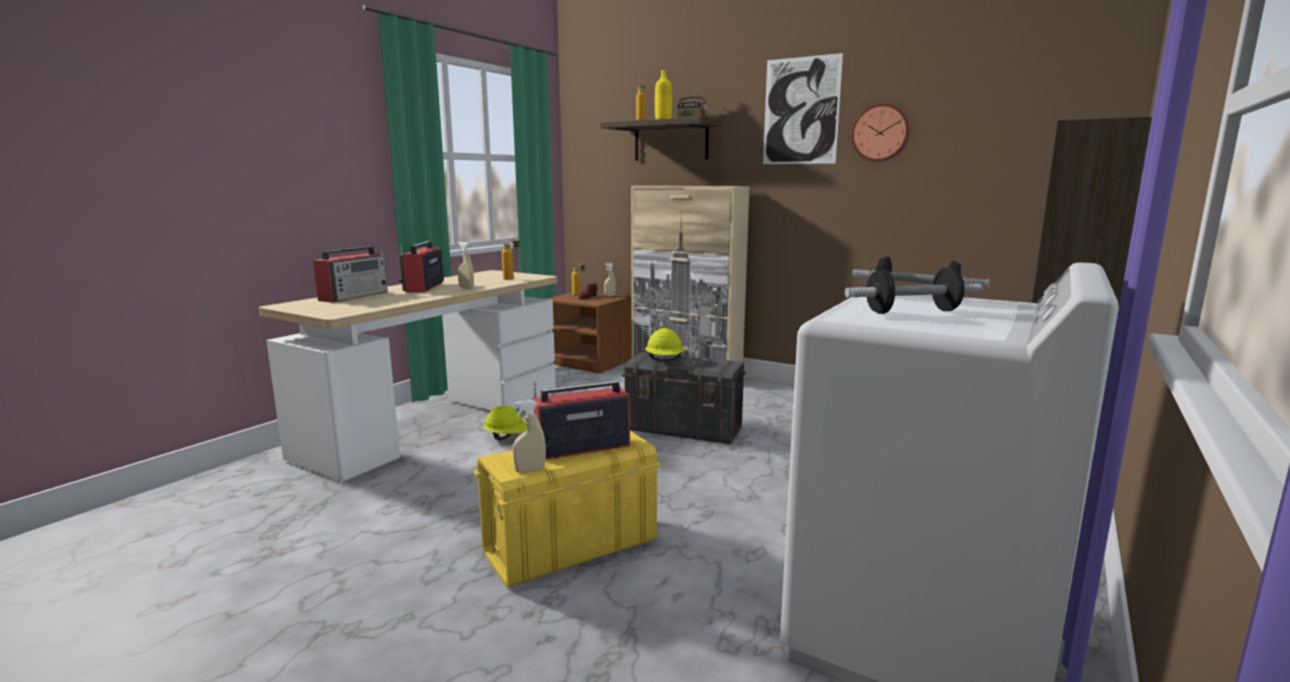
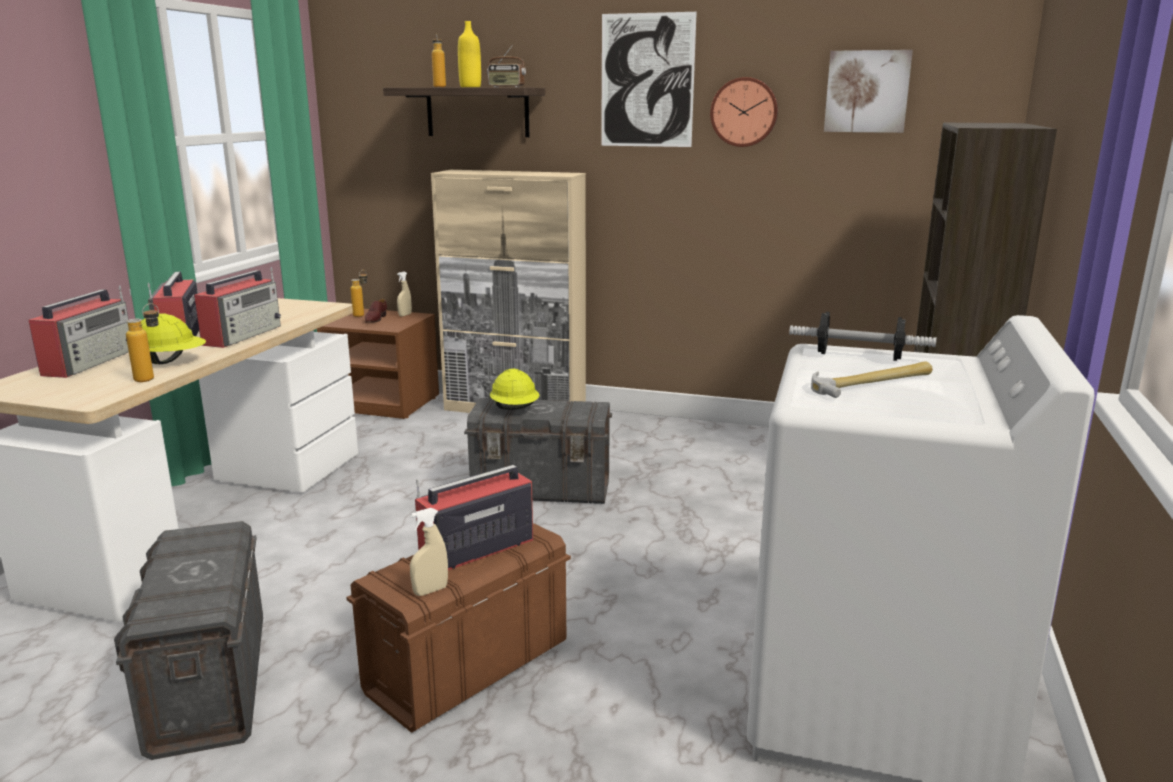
camera: 15 degrees left, 5 degrees up
(379, 531) = (209, 685): none -> grey storage box
(466, 288) = (243, 335): beige spray bottle -> radio
(507, 438) = (322, 527): yellow hard hat -> yellow hard hat (171, 361)
(512, 278) = (294, 312): bottle -> bottle (152, 378)
(569, 547) = (466, 667): yellow storage box -> brown storage box
(912, 312) = (872, 383): dumbbell -> hammer
(990, 111) = (867, 91): none -> picture

